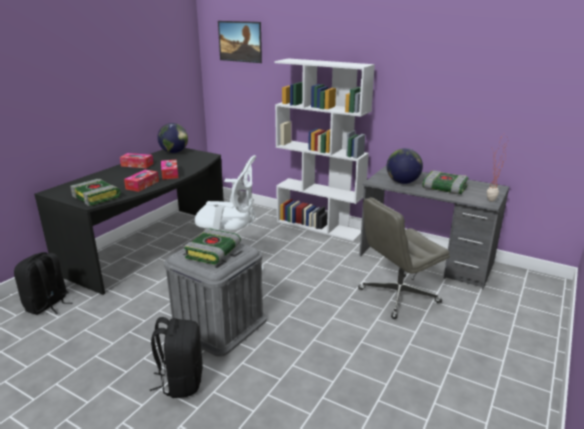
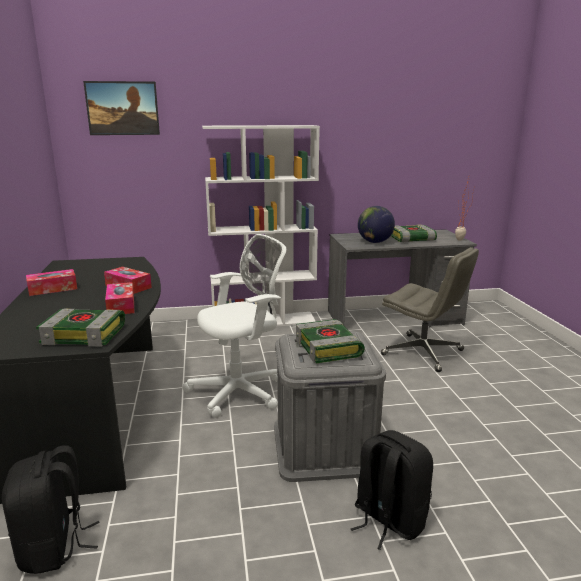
camera: 40 degrees left, 5 degrees down
(174, 152) = (74, 266): globe -> none
(398, 296) = (423, 353): grey office chair -> grey office chair turned 75 degrees counterclockwise

